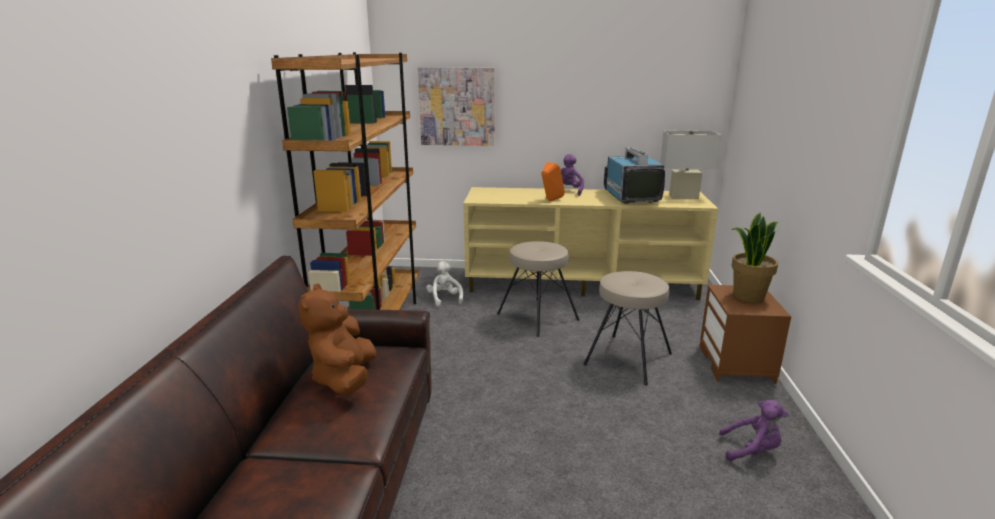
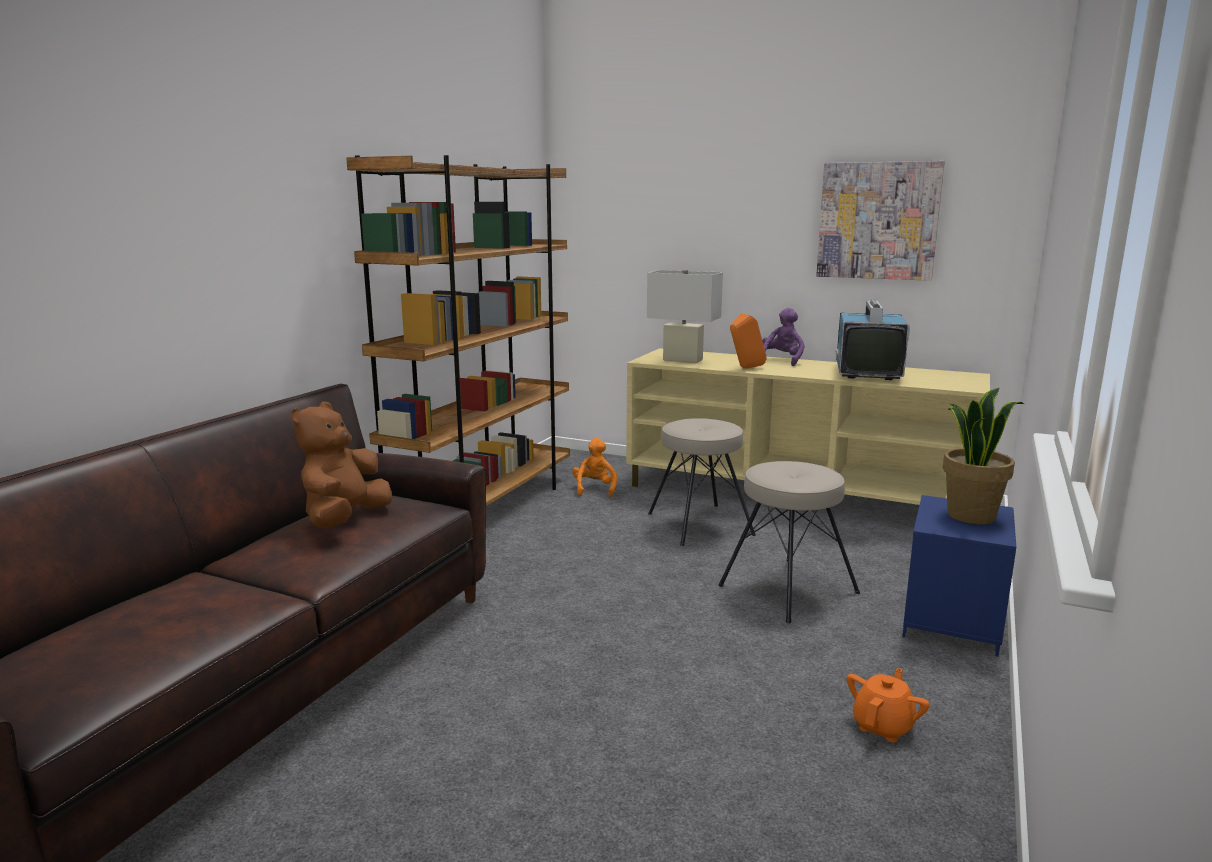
camera: 20 degrees right, 5 degrees down
(444, 299) = (595, 489): white plush toy -> orange plush toy
(457, 106) = (646, 240): picture -> picture (878, 221)
(683, 197) = (952, 377): white table lamp -> white table lamp (682, 360)
(737, 365) = (953, 623): brown nightstand -> blue nightstand
(752, 450) = (883, 726): purple plush toy -> orange teapot

